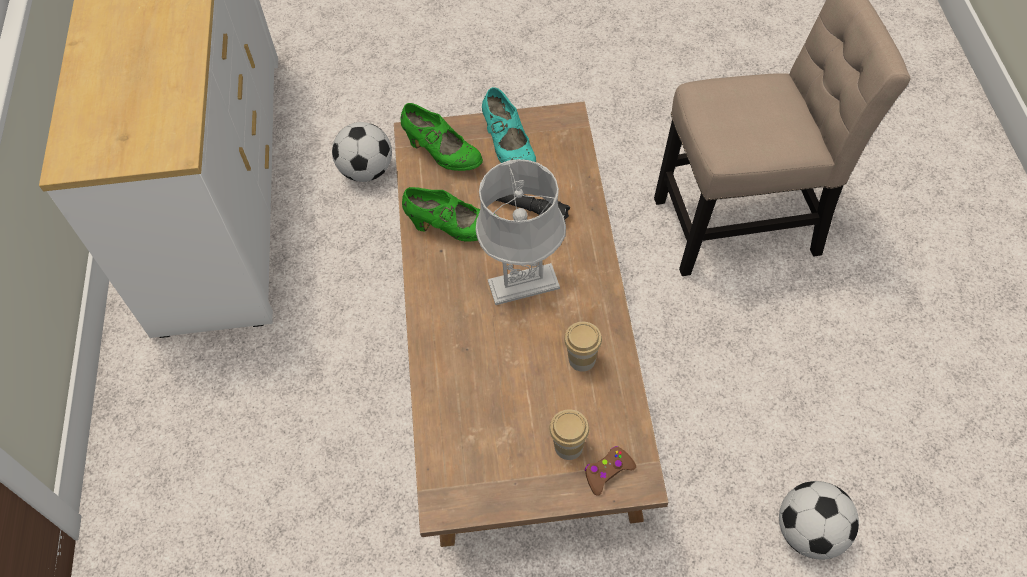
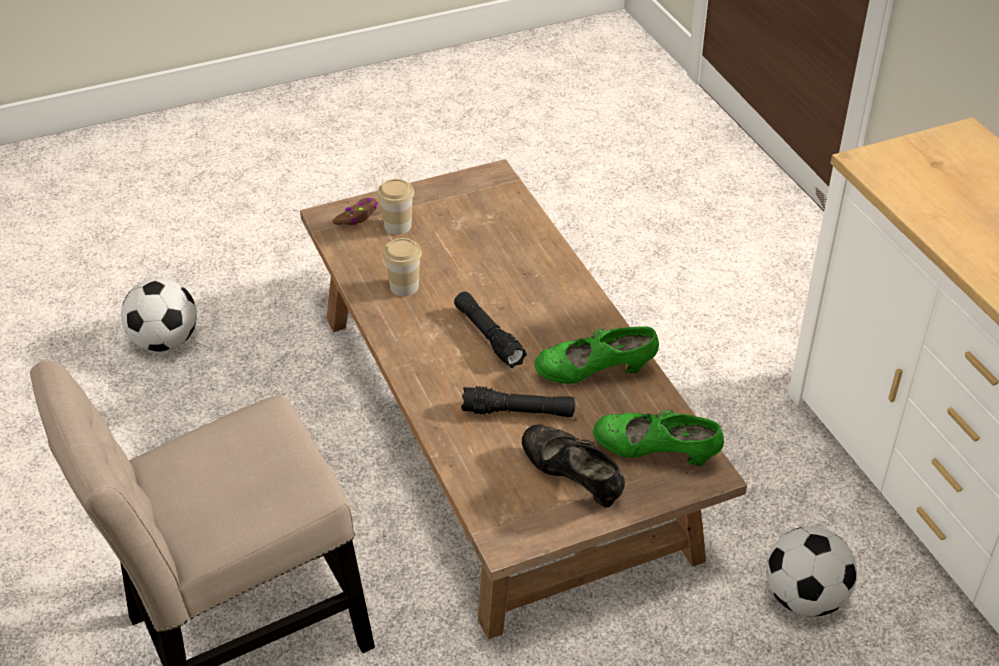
camera: 160 degrees right, 15 degrees down
(508, 148) = (572, 480): turquoise shoe -> black shoe
(524, 284) = (488, 336): grey table lamp -> black flashlight

